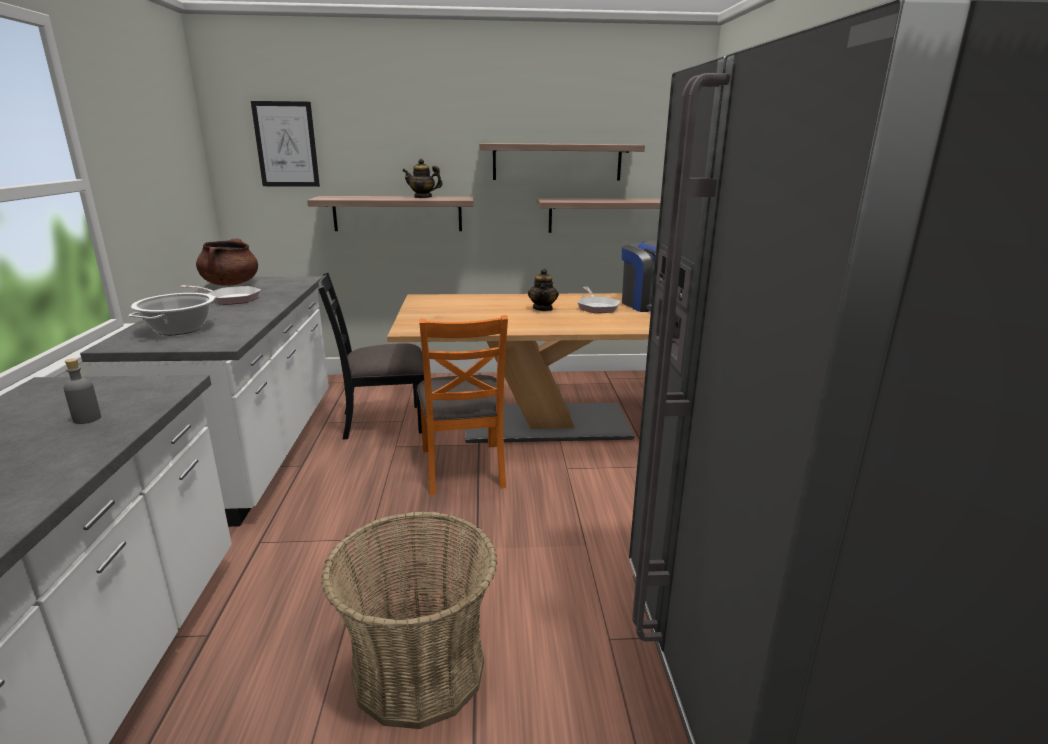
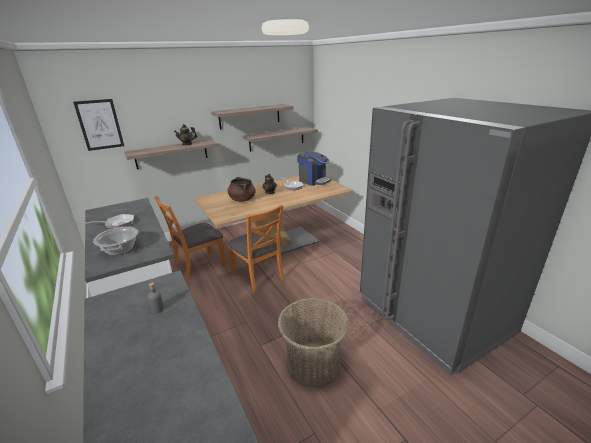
camera: 25 degrees left, 5 degrees up
(231, 284) = (101, 214): brown cooking pot -> brown cooking pot (242, 199)
(383, 421) = (199, 265): black chair -> orange chair

